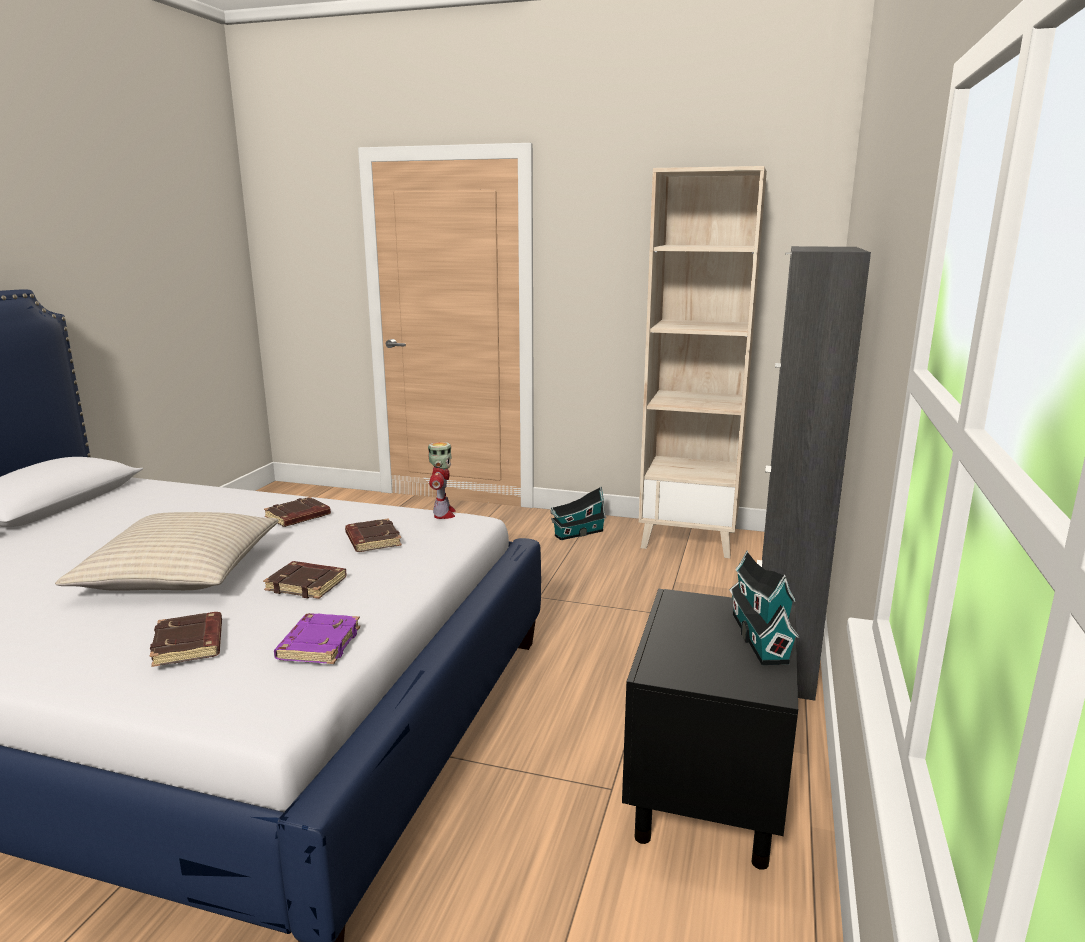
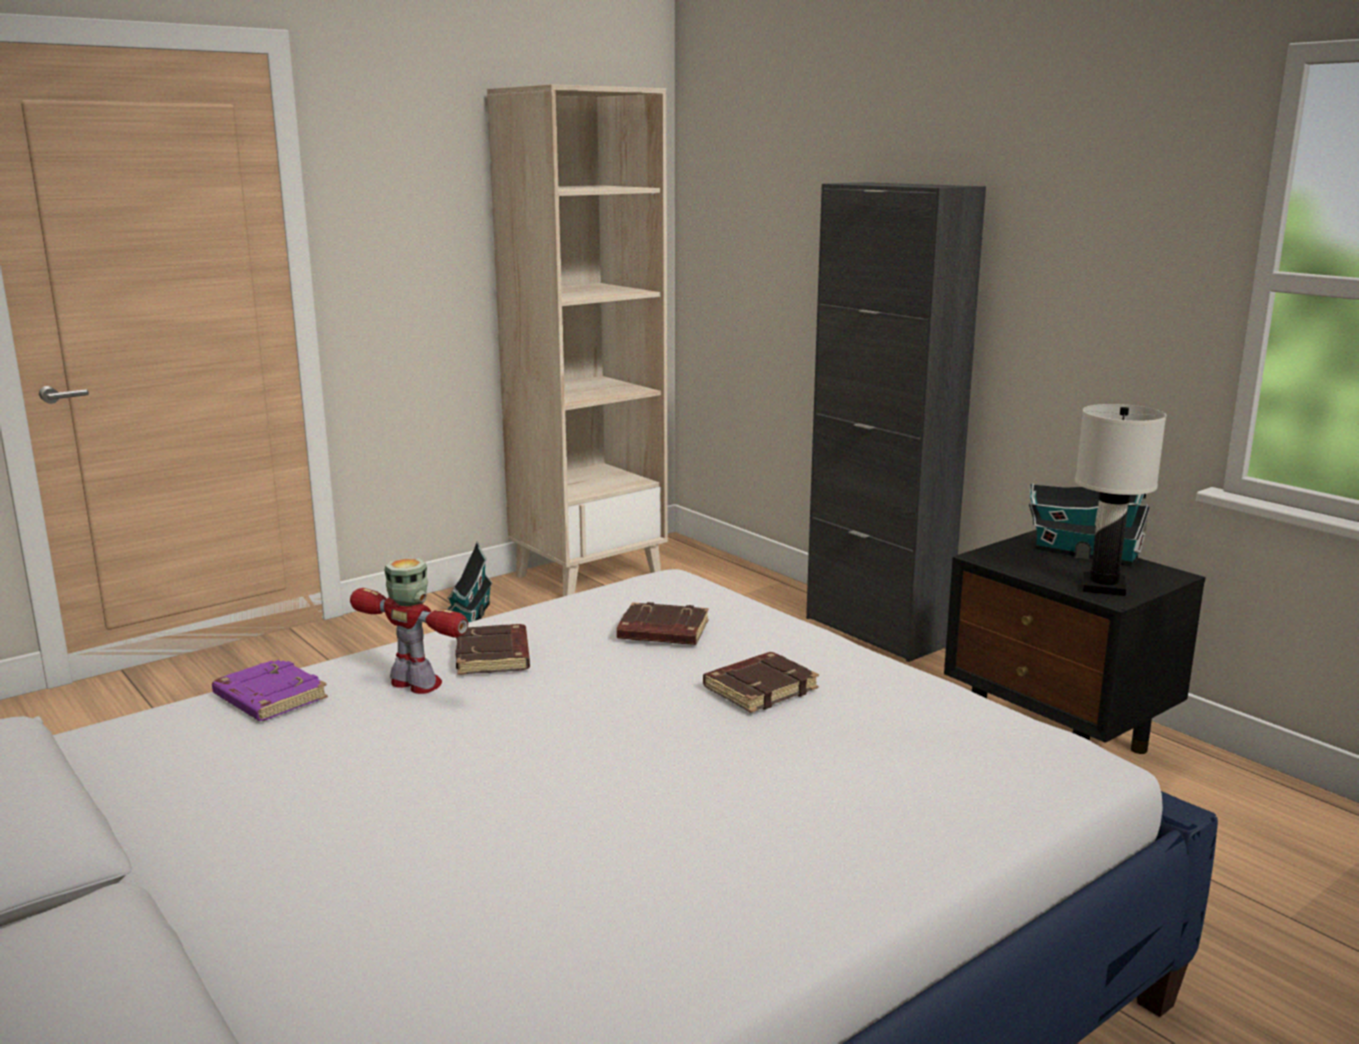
camera: 55 degrees left, 0 degrees up
(180, 572) = (600, 759): beige pillow -> none
(190, 645) = (884, 773): brown book -> none
(318, 644) = (944, 708): purple book -> purple book (268, 698)
(443, 514) = (627, 584): toy robot -> toy robot (416, 684)
(679, 661) = (1104, 587): none -> white table lamp

